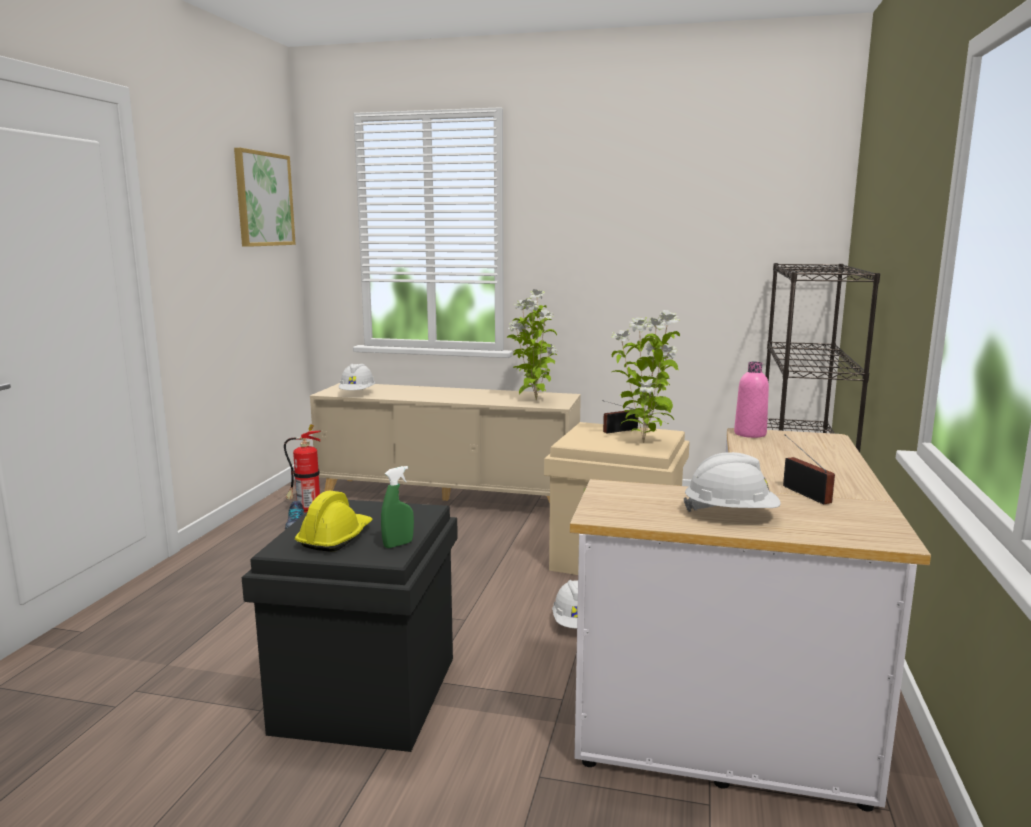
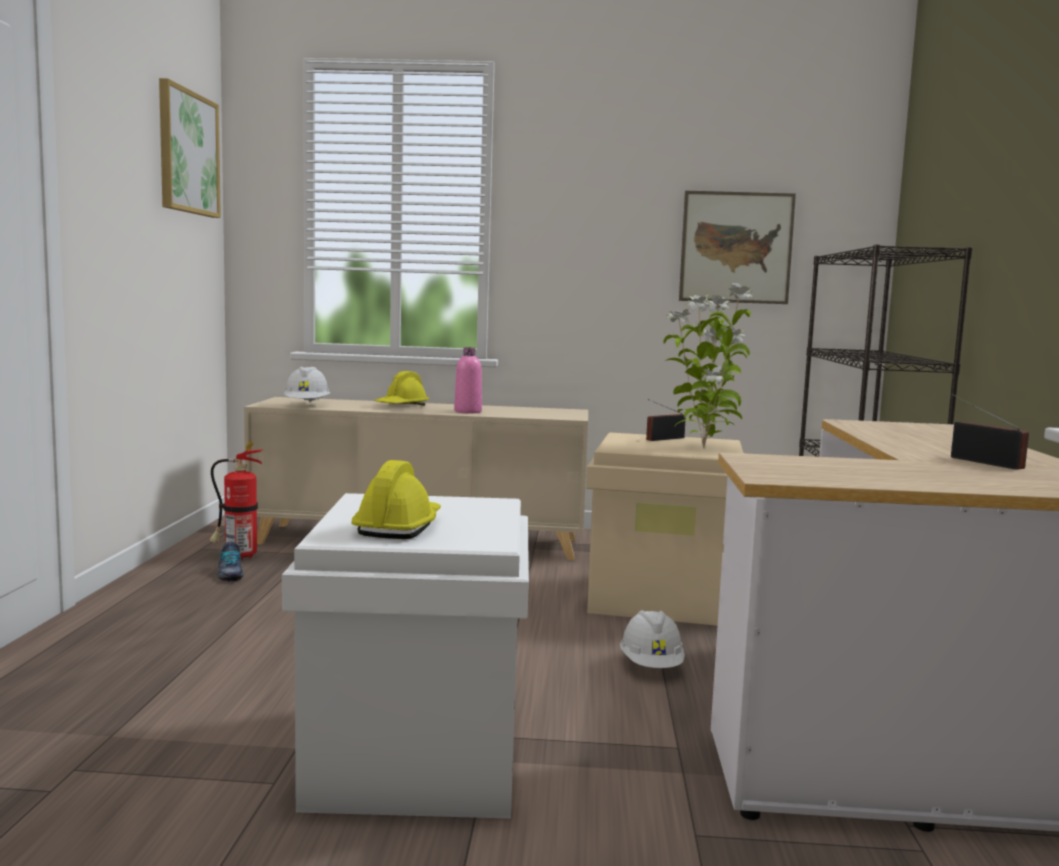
camera: 10 degrees left, 5 degrees down
(367, 695) = (418, 757): black storage box -> white storage box
(398, 544) = (490, 532): green spray bottle -> none
(431, 392) = (402, 406): none -> yellow hard hat
(534, 400) = (538, 413): potted plant -> none
(707, 256) = (736, 247): none -> picture
(731, 514) = (925, 476): white hard hat -> none
(750, 434) = (854, 423): pink bottle -> pink bottle (468, 411)

